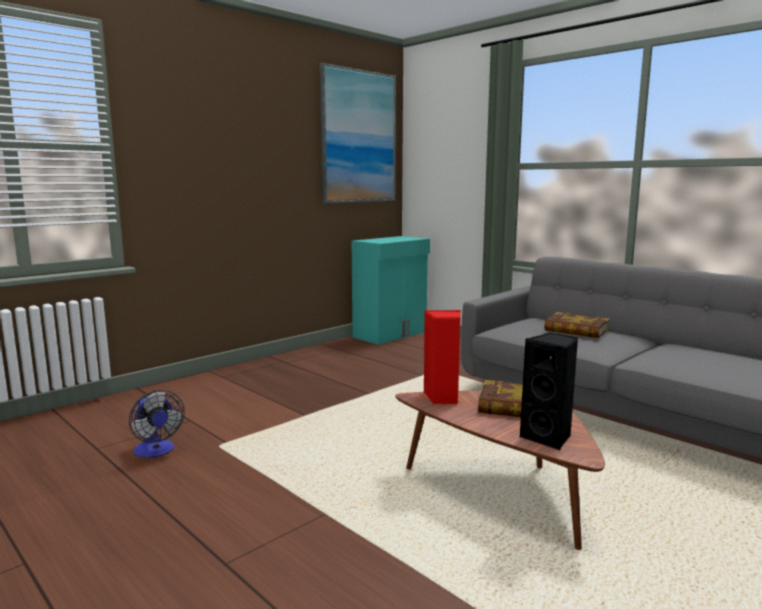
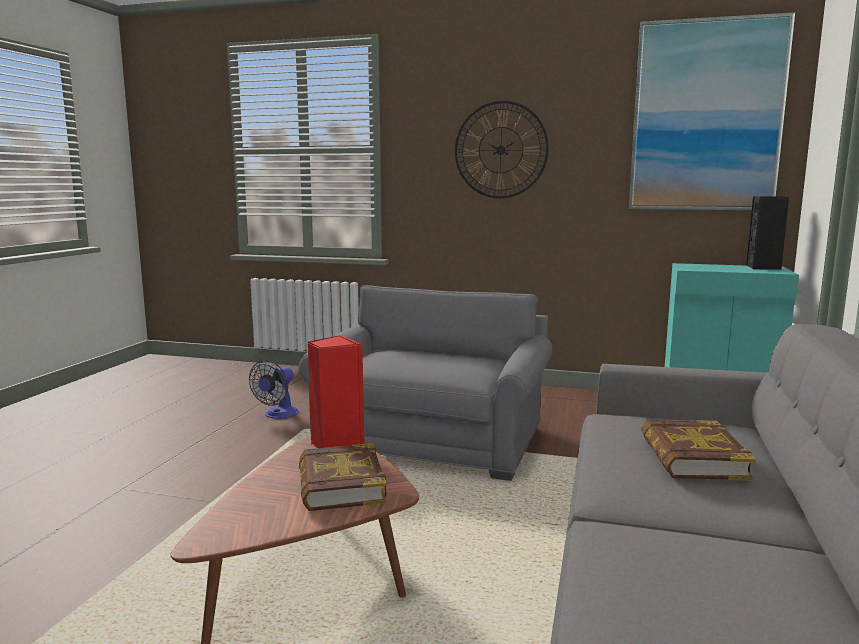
camera: 60 degrees right, 0 degrees up
(232, 154) = (501, 150): none -> wall clock
(324, 408) = (431, 441): none -> grey armchair
(548, 438) = (249, 515): black speaker -> black speaker (763, 268)

